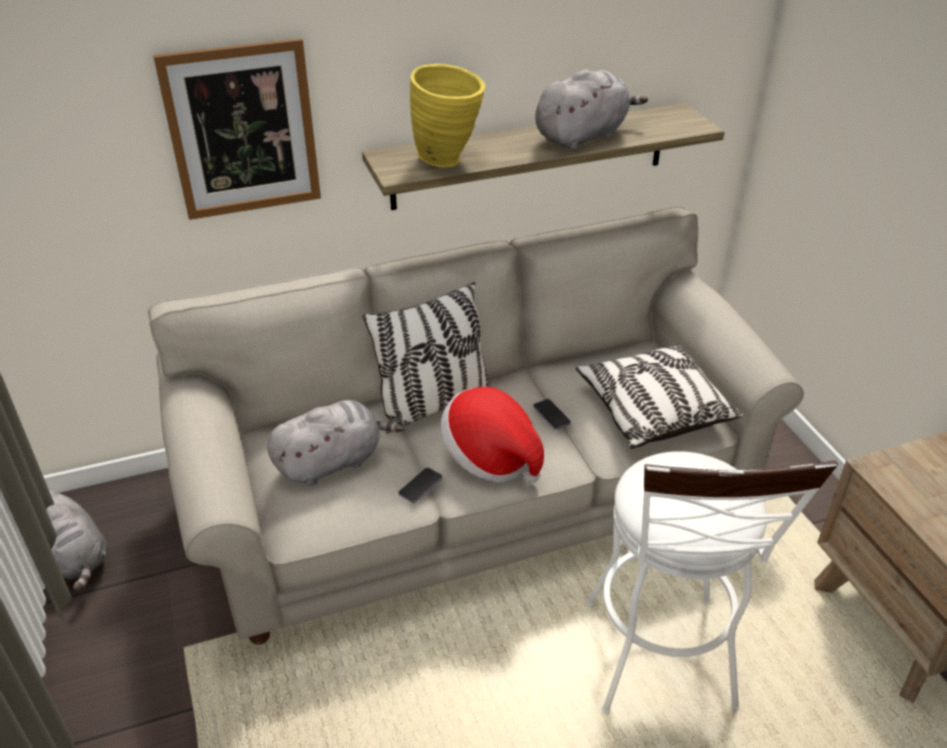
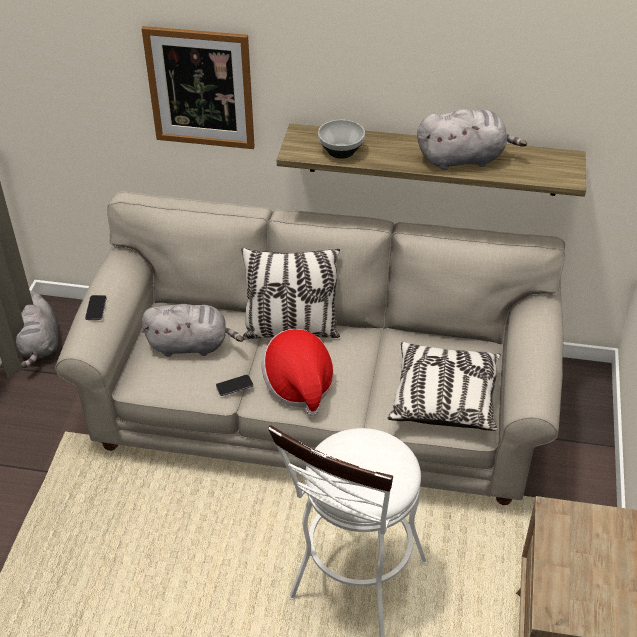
camera: 30 degrees right, 5 degrees up
(449, 161) = (341, 151): yellow vase -> bowl
(551, 415) = (367, 372): phone -> phone (96, 308)

